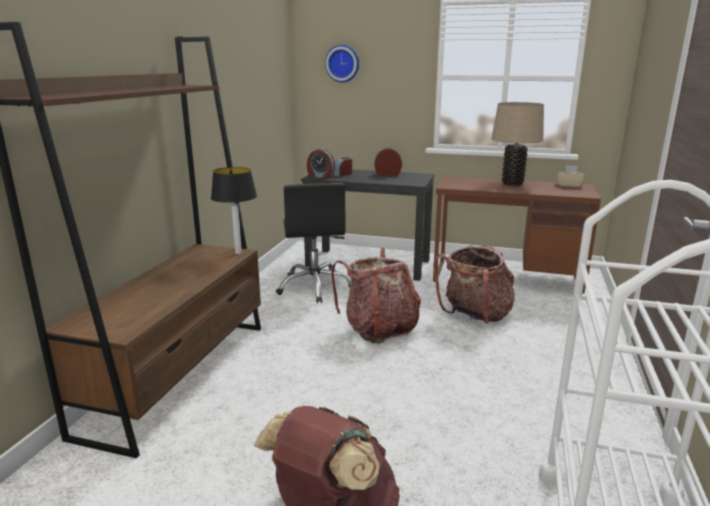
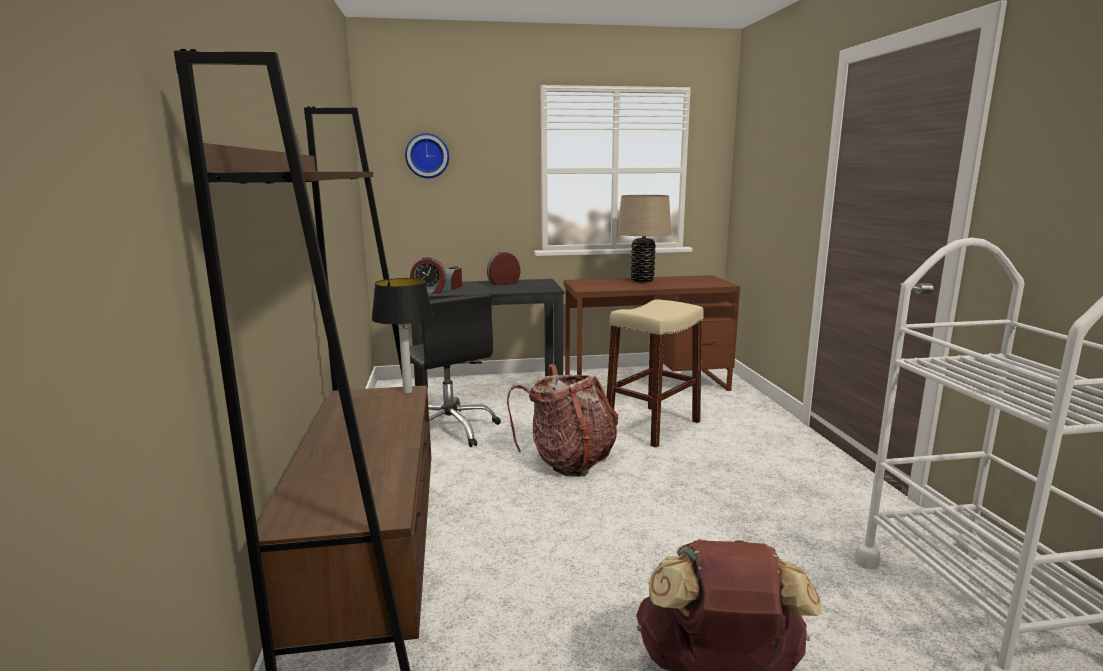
camera: 25 degrees left, 5 degrees down
(475, 315) = (652, 426): backpack -> beige stool
(569, 185) = (694, 277): beige tissue box -> none

